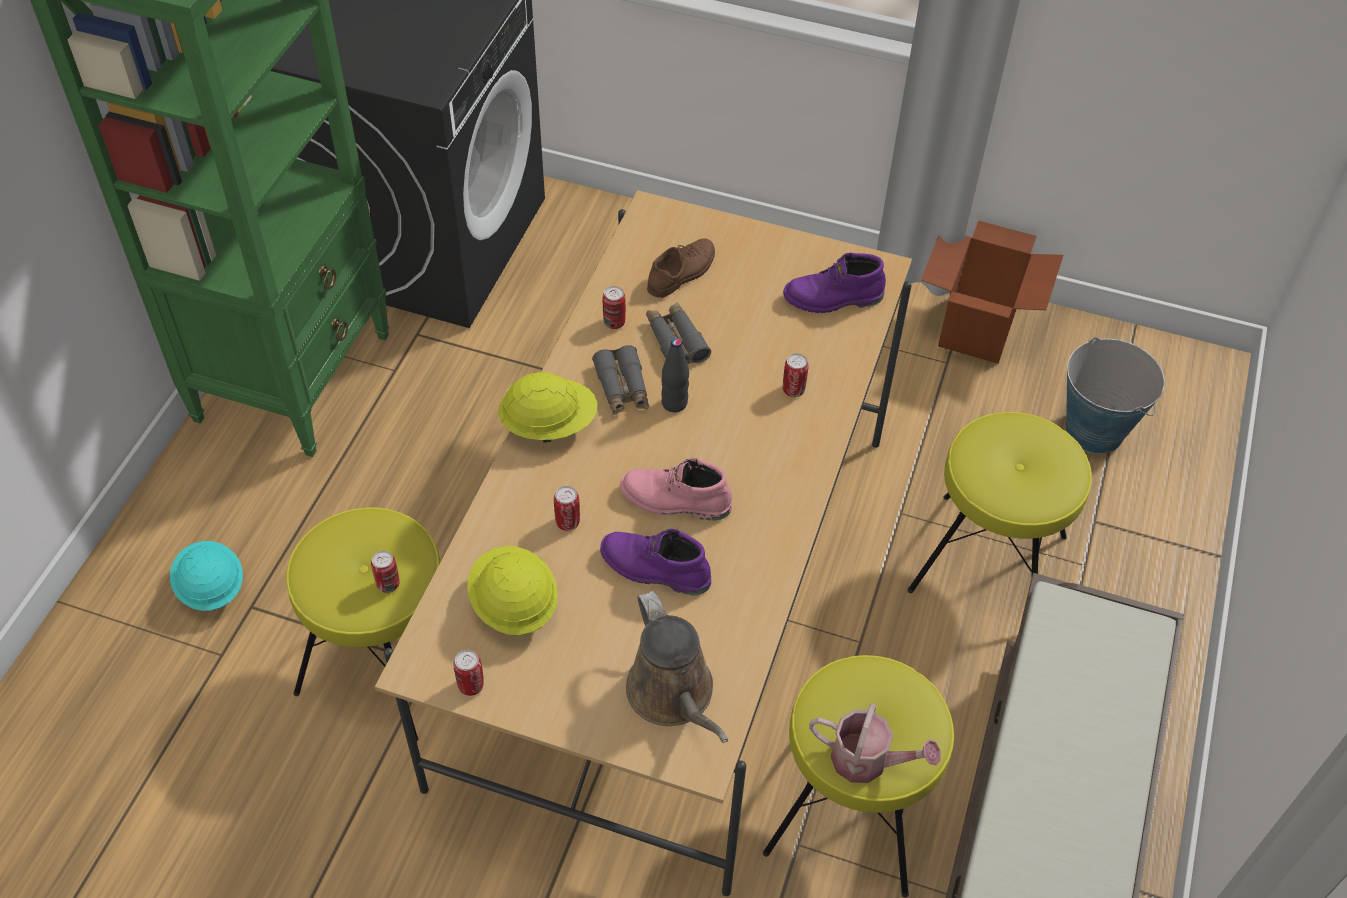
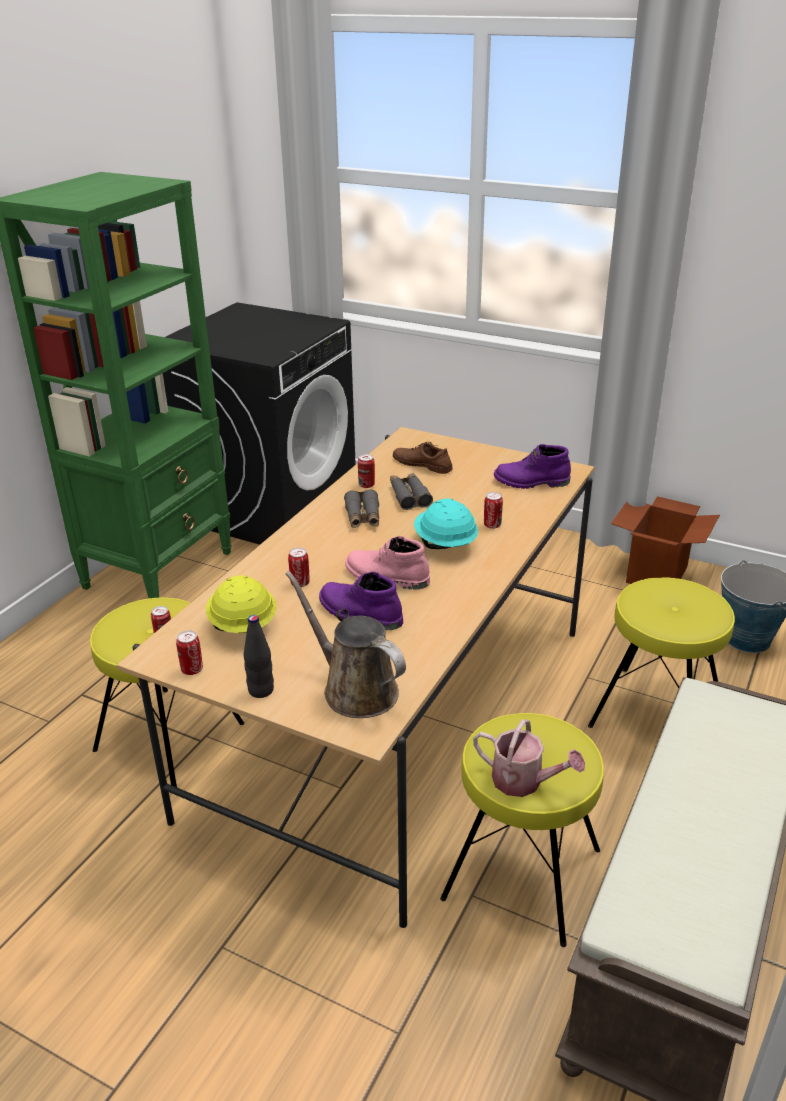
camera: 10 degrees right, 20 degrees down
(210, 587) = (57, 681): turquoise hard hat -> turquoise hard hat (445, 544)
(549, 424) = (303, 532): yellow hard hat -> none
(674, 403) = (400, 527): black bottle -> black bottle (261, 690)
(674, 695) = (355, 689): brown watering can -> brown watering can turned 150 degrees clockwise
(682, 272) = (422, 464): brown shoe -> brown shoe turned 105 degrees counterclockwise

